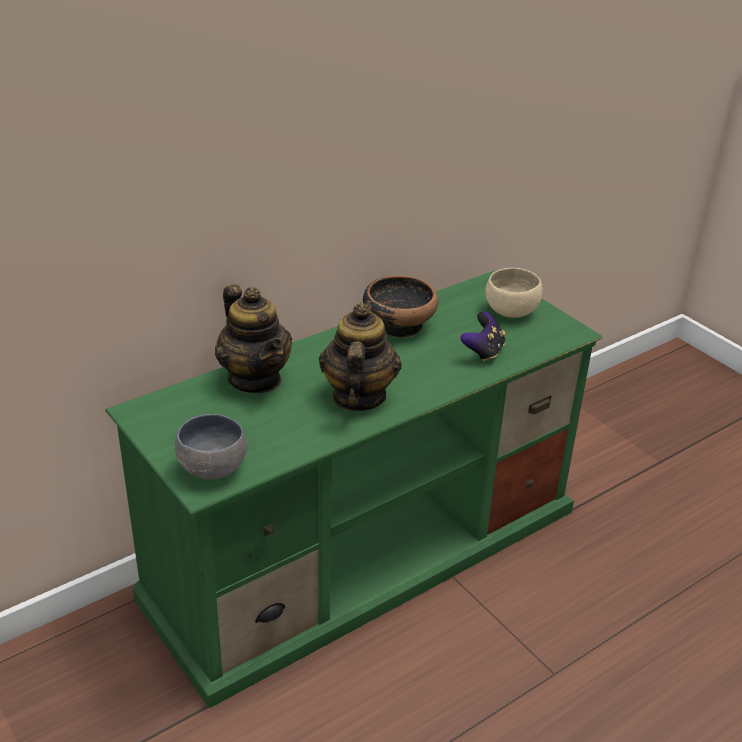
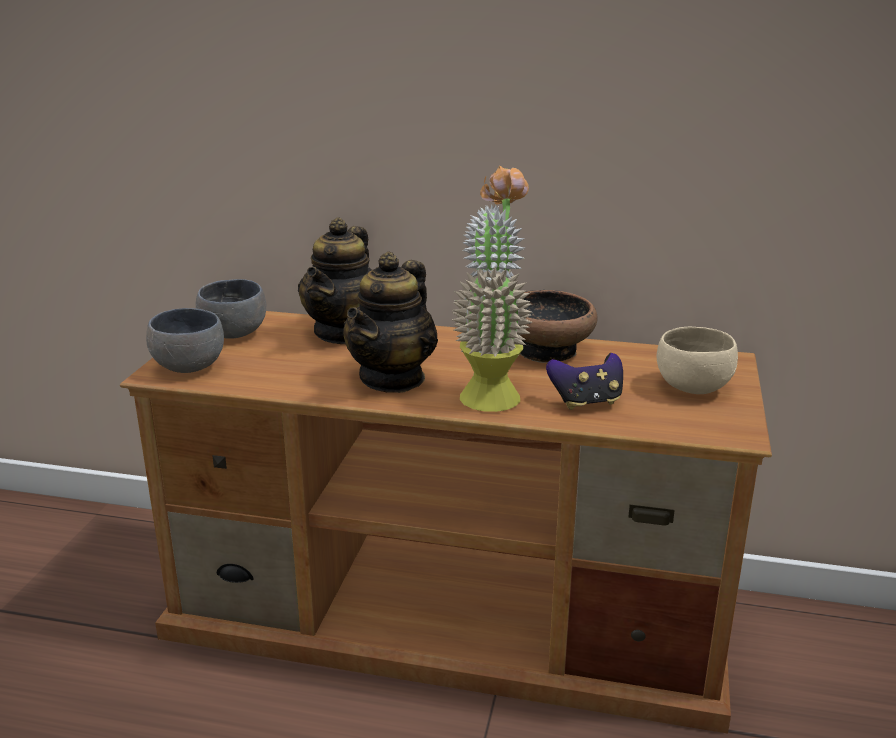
camera: 50 degrees right, 10 degrees down
(182, 424) = (235, 334): none -> grey bowl
(358, 397) = (393, 378): teapot -> teapot turned 150 degrees clockwise
(366, 550) = (452, 617): green tv stand -> brown tv stand
(426, 373) = (492, 391): none -> potted plant

